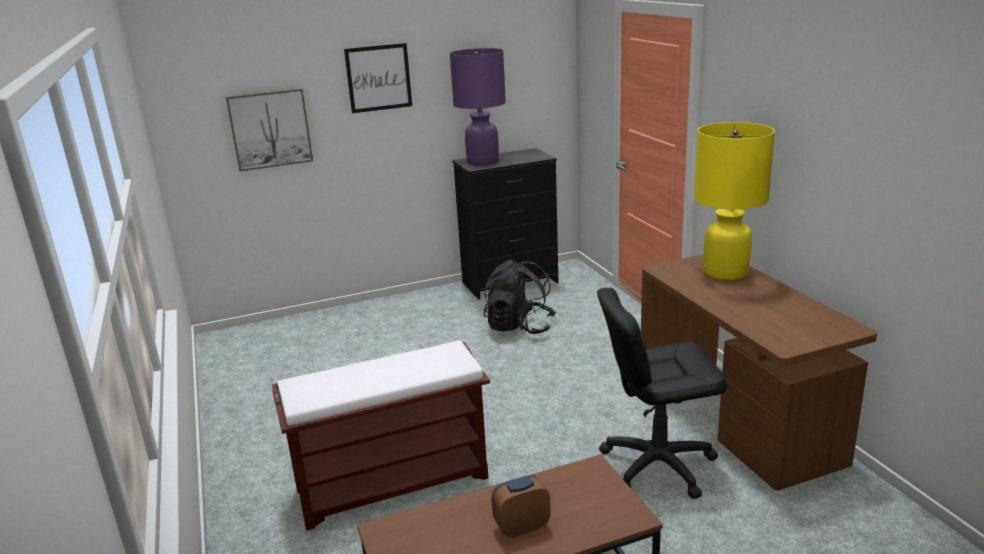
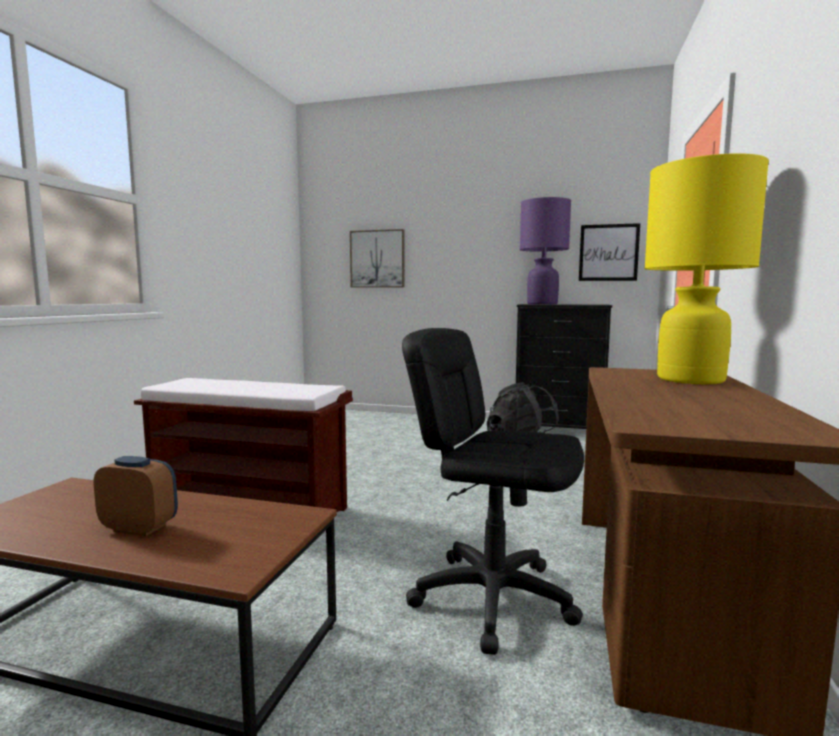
camera: 35 degrees right, 15 degrees down
(378, 78) = (464, 226): picture -> picture (608, 252)

